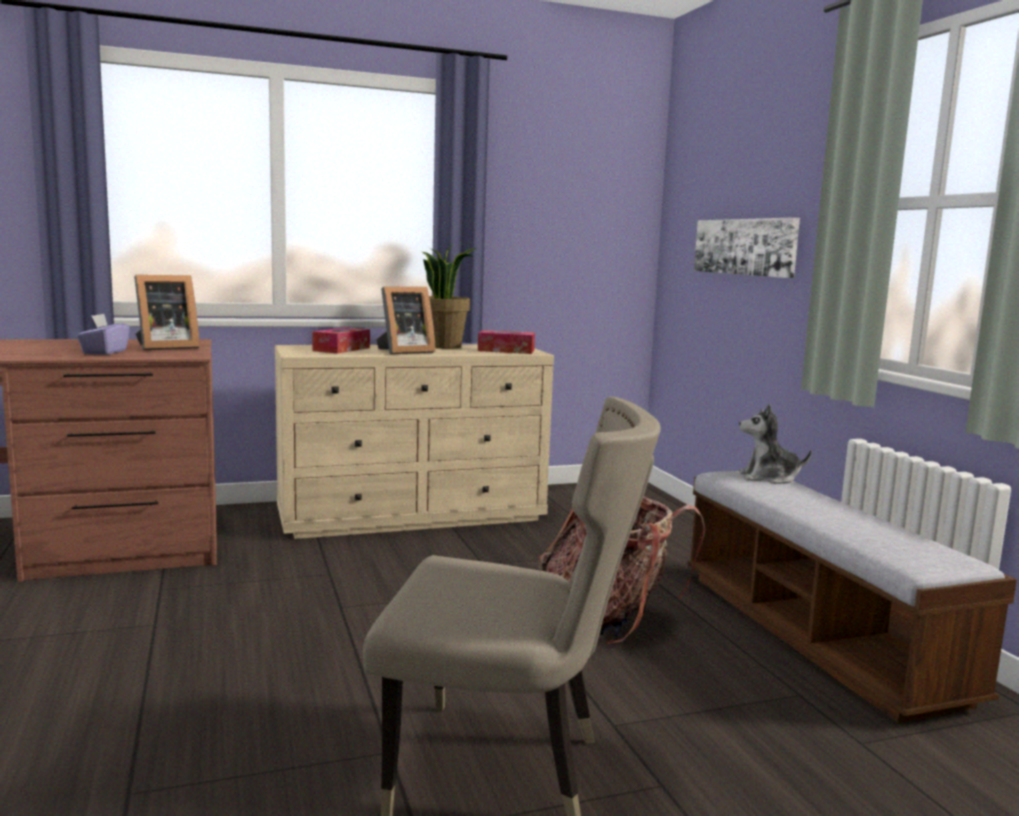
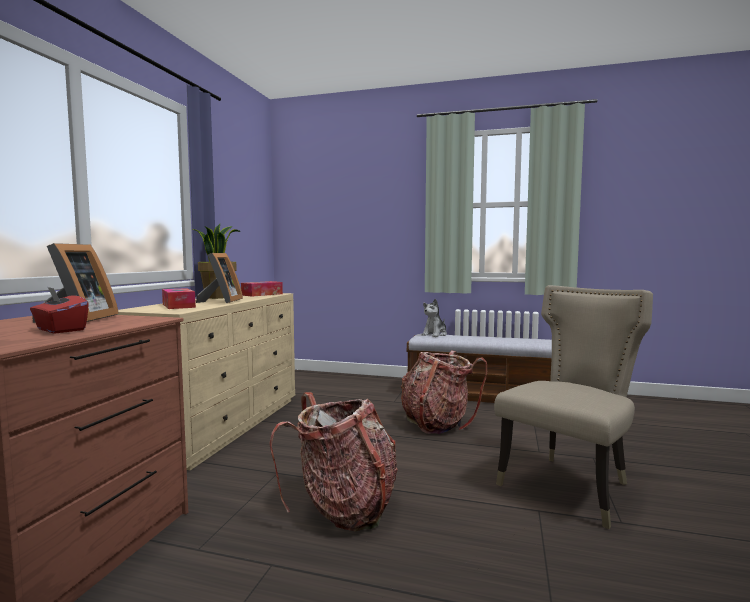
camera: 55 degrees left, 5 degrees down
(104, 352) = (60, 330): purple tissue box -> red tissue box
(282, 627) = (344, 508): none -> backpack
(745, 247) = (357, 227): picture -> none

